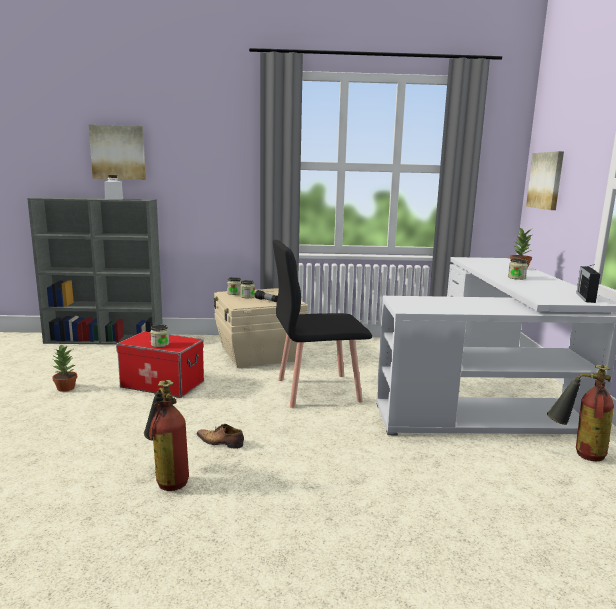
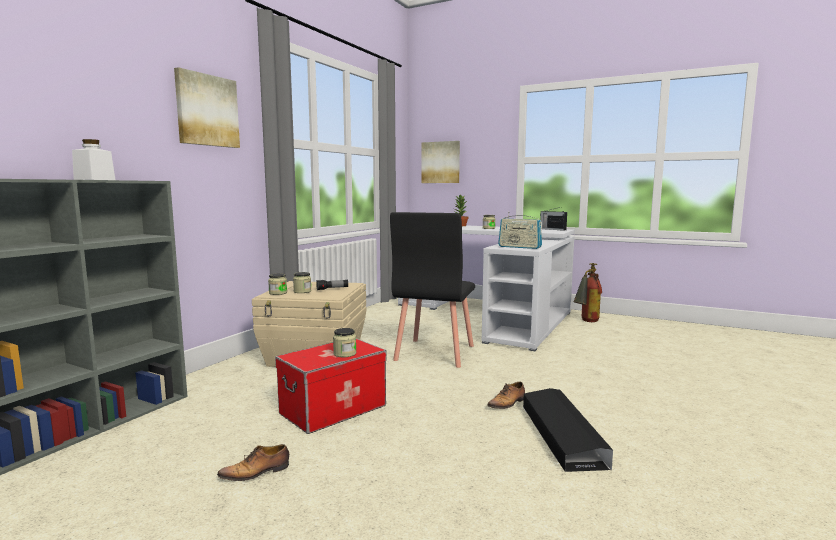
camera: 60 degrees left, 5 degrees down
(65, 388) = (256, 473): potted plant -> shoe
(118, 152) = (66, 103): picture -> picture (207, 110)
(167, 477) = (562, 434): fire extinguisher -> black storage box
(415, 304) = (519, 247): none -> radio

